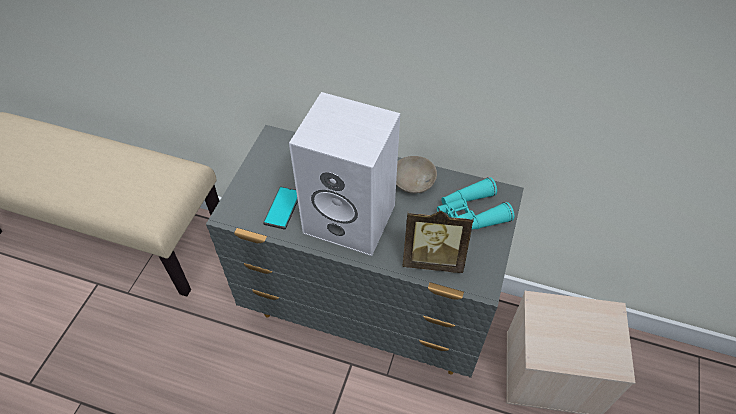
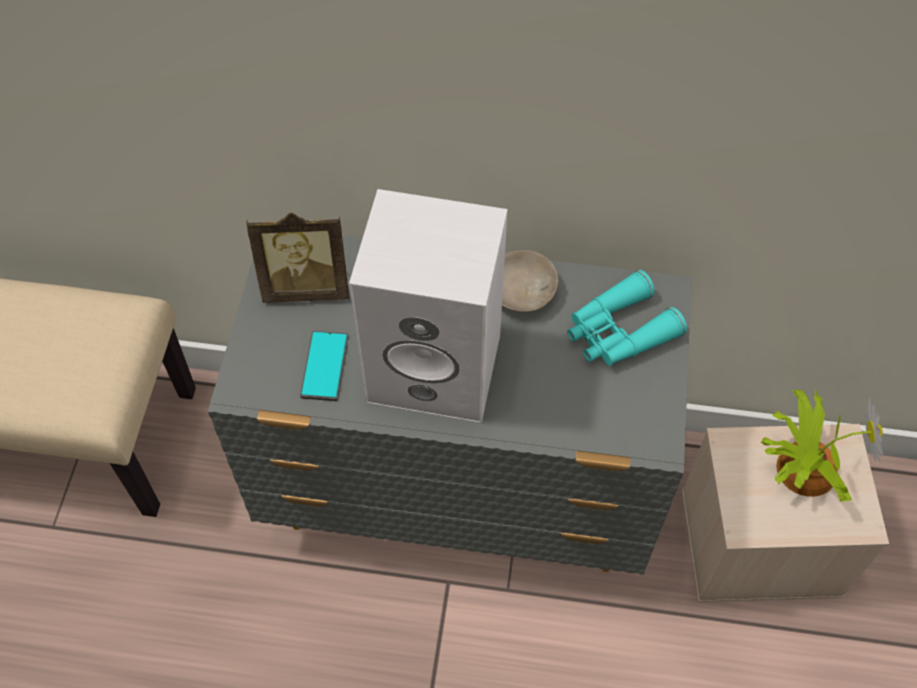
camera: 10 degrees left, 5 degrees up
(433, 259) = (575, 414): picture frame -> picture frame (307, 286)
(583, 324) = (802, 467): none -> potted plant

